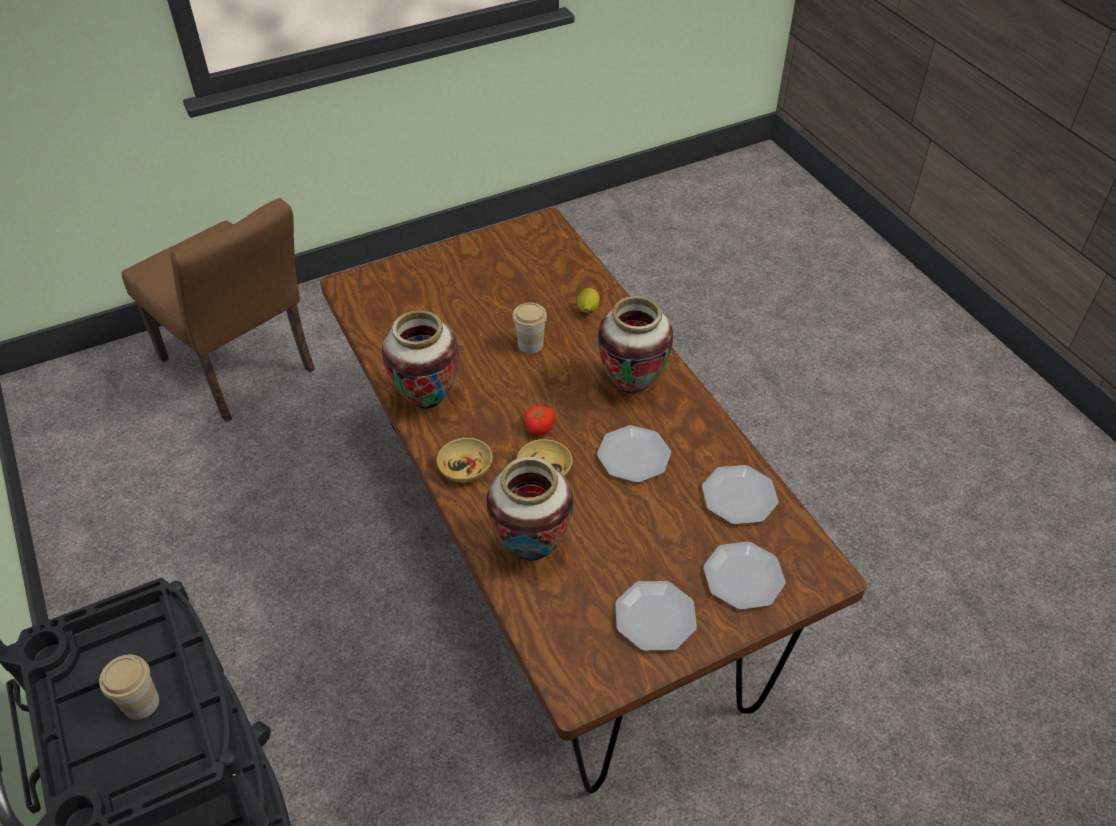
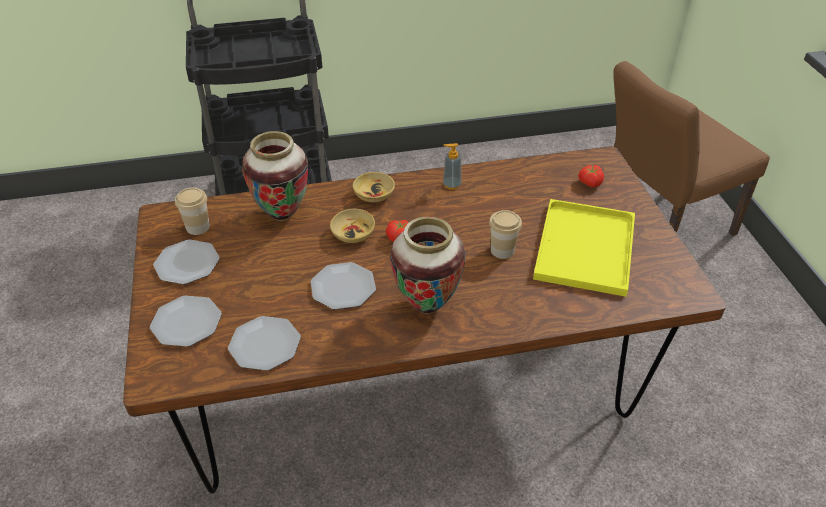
camera: 105 degrees right, 5 degrees down
(141, 703) = (253, 56): cup -> cup (198, 227)
(396, 292) = (589, 182): none -> tomato
(427, 401) = (451, 185): vase -> soap dispenser
(504, 290) = (584, 246): none -> yellow tray
(587, 309) = (543, 298): lemon -> none

